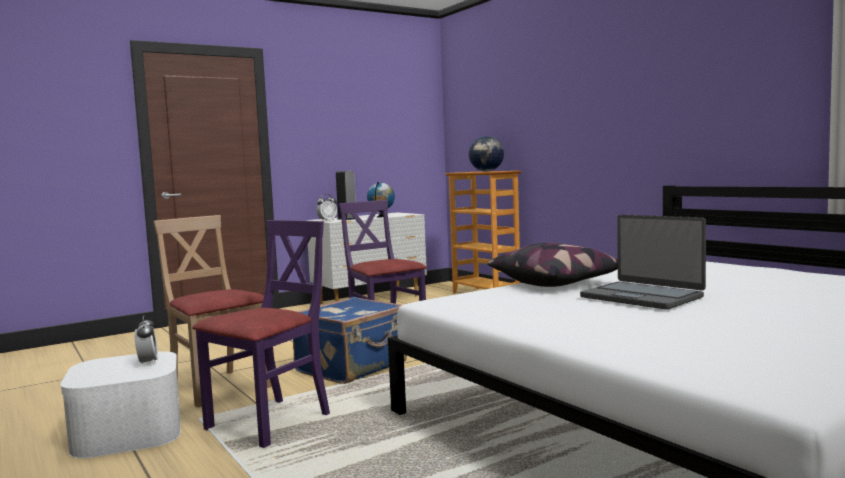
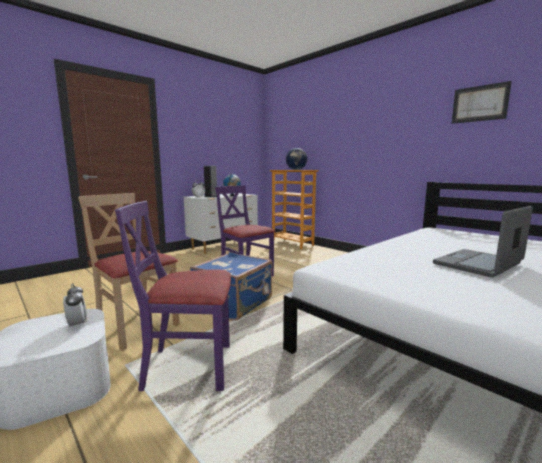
camera: 10 degrees left, 5 degrees up
(270, 422) = (189, 367): purple chair -> purple chair turned 120 degrees counterclockwise
(556, 283) = (392, 248): pillow -> none
(642, 297) = (478, 264): laptop -> laptop turned 105 degrees clockwise
(731, 62) = (479, 103): none -> picture

